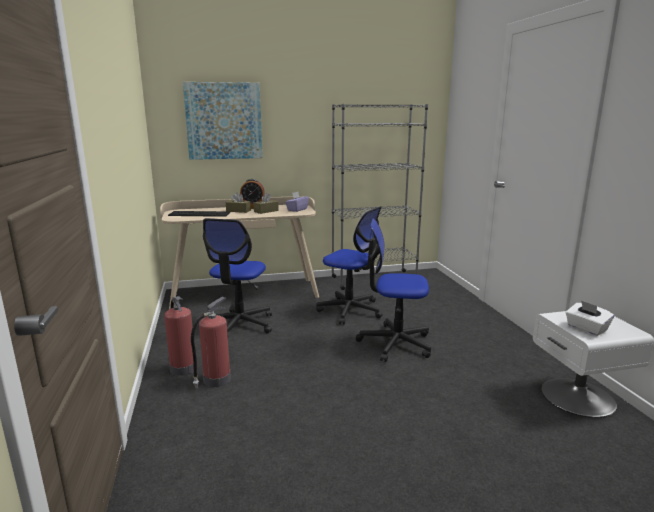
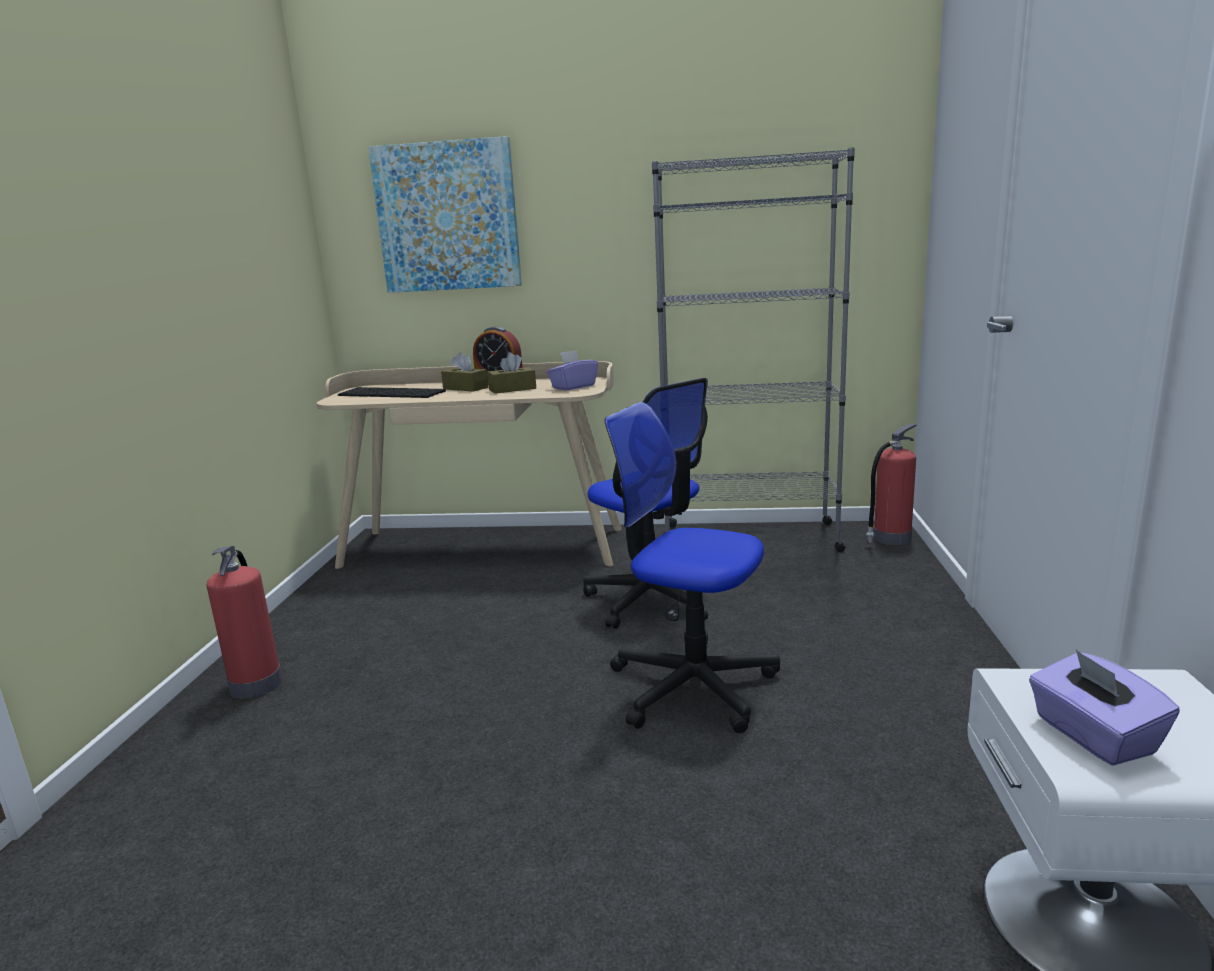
camera: 20 degrees right, 0 degrees up
(215, 380) = (286, 717): fire extinguisher -> fire extinguisher (890, 539)
(239, 324) = (423, 607): office chair -> none
(586, 328) = (1092, 736): white tissue box -> purple tissue box

